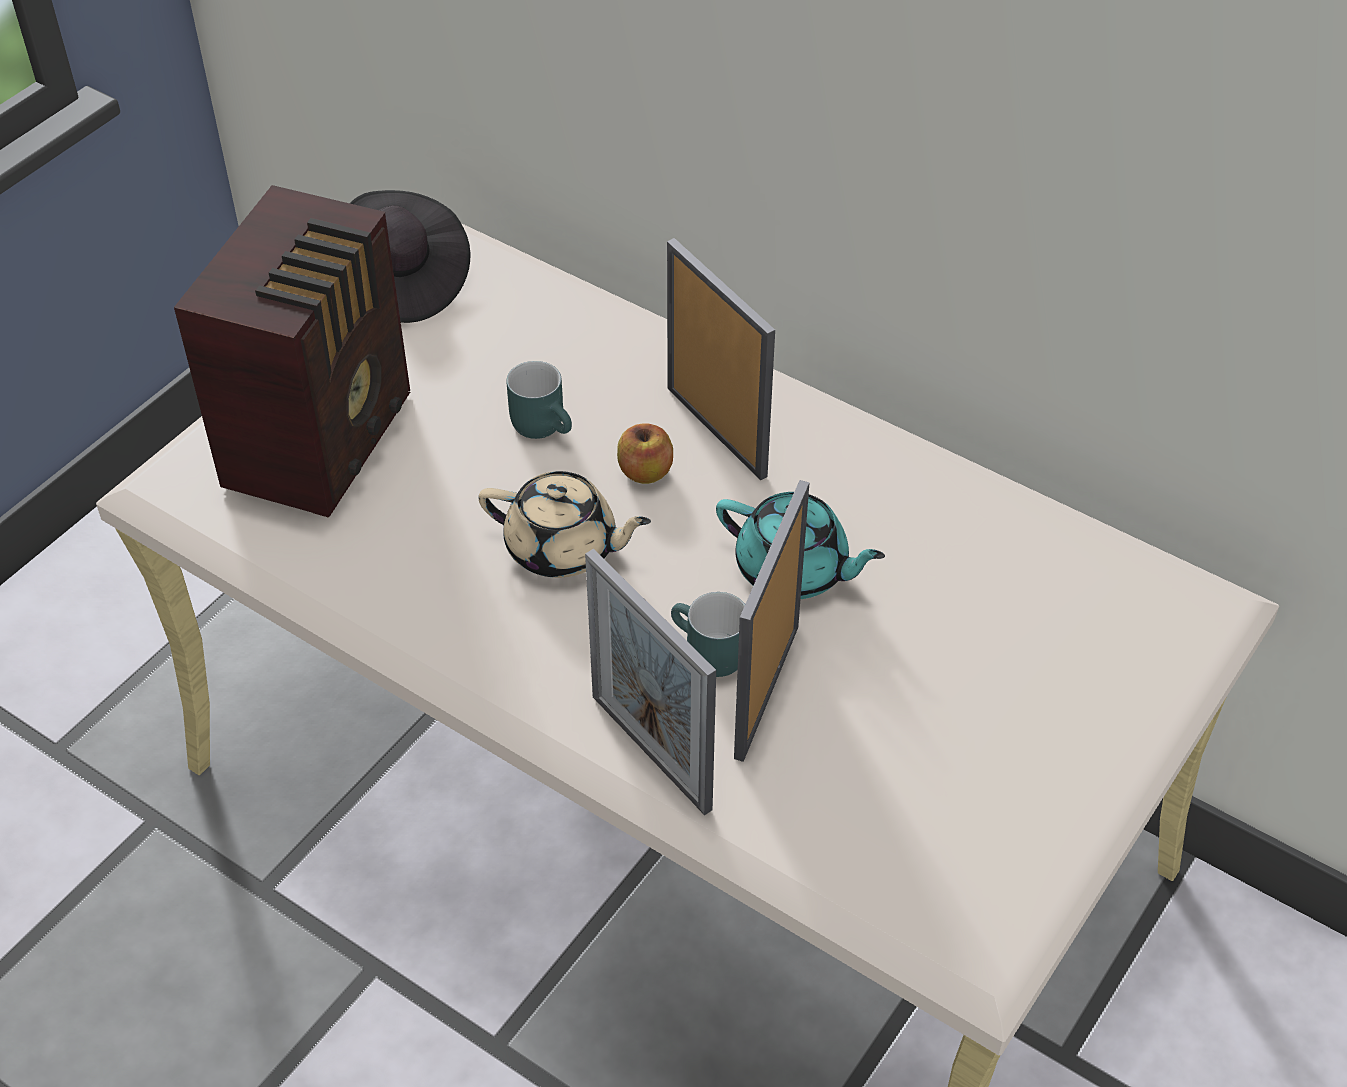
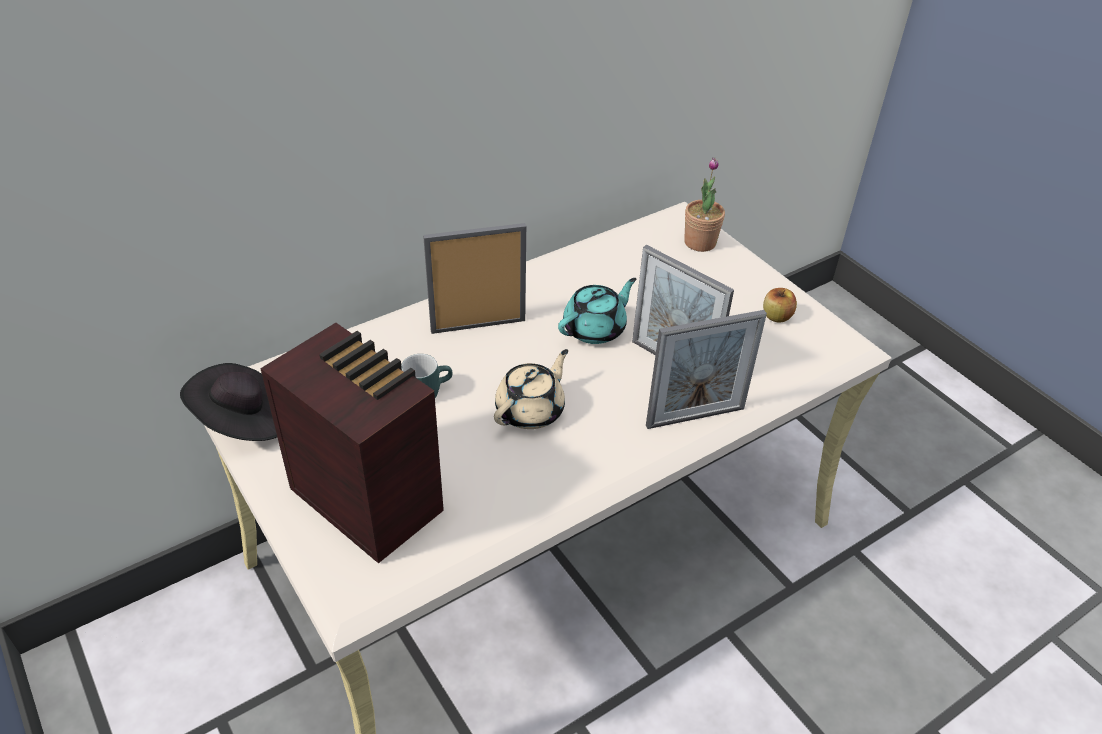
camera: 70 degrees left, 5 degrees down
(645, 472) = (491, 361): apple -> apple (776, 316)
(706, 655) = (638, 377): turquoise mug -> none
(1138, 651) = (700, 242): none -> potted plant

